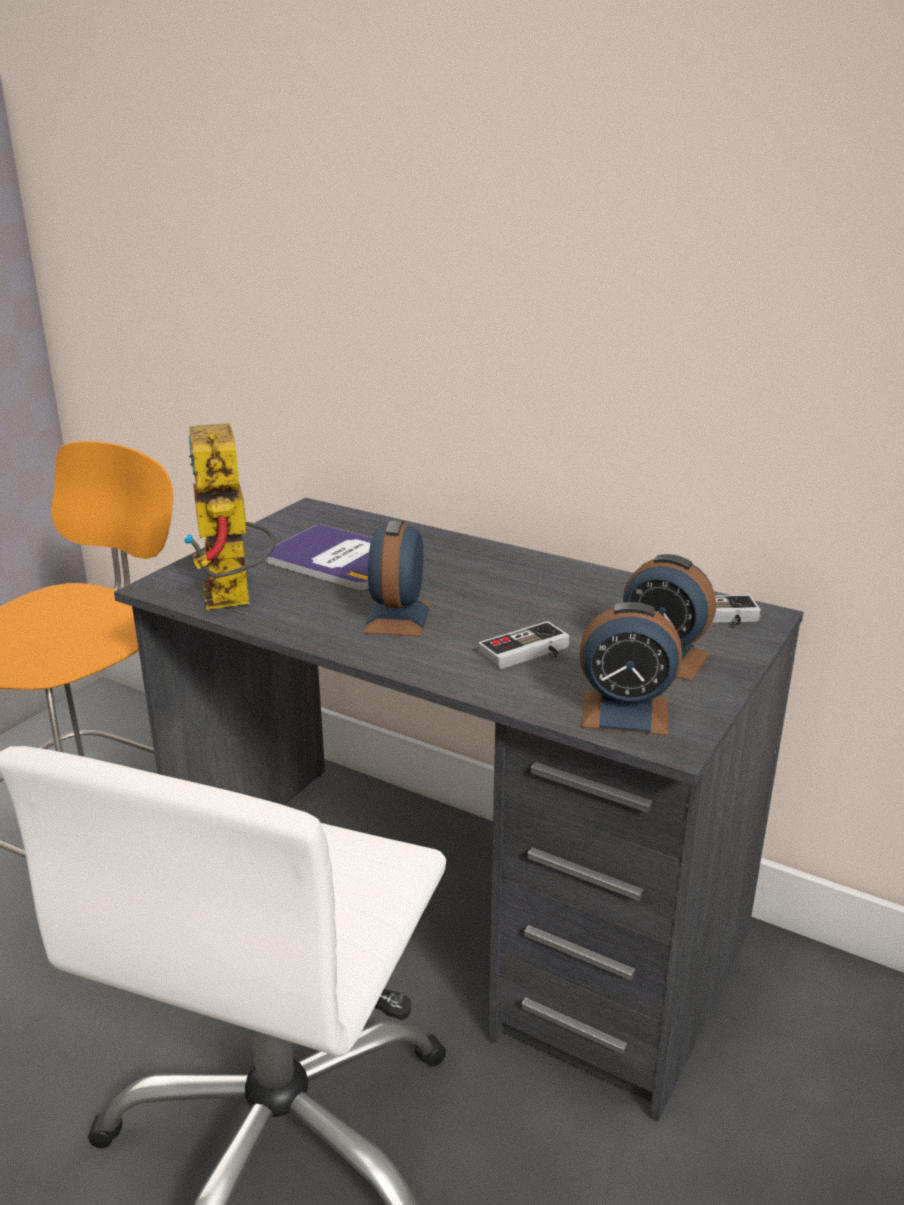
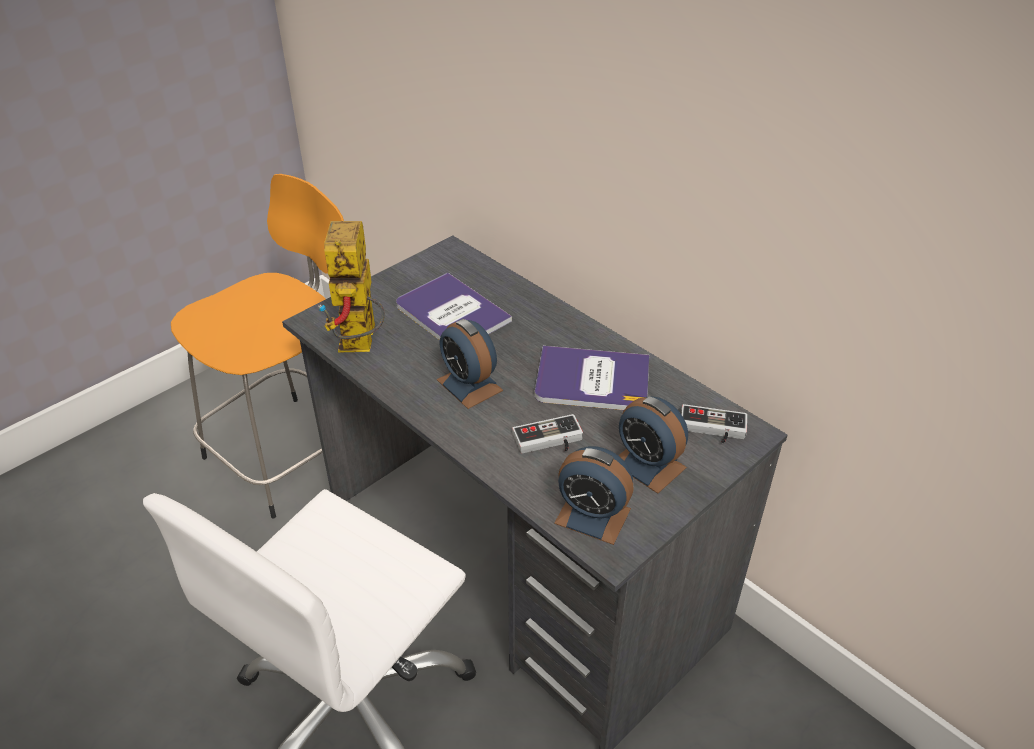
camera: 15 degrees right, 15 degrees up
(397, 618) = (469, 385): alarm clock -> alarm clock turned 60 degrees counterclockwise
(548, 595) = (592, 380): none -> book

